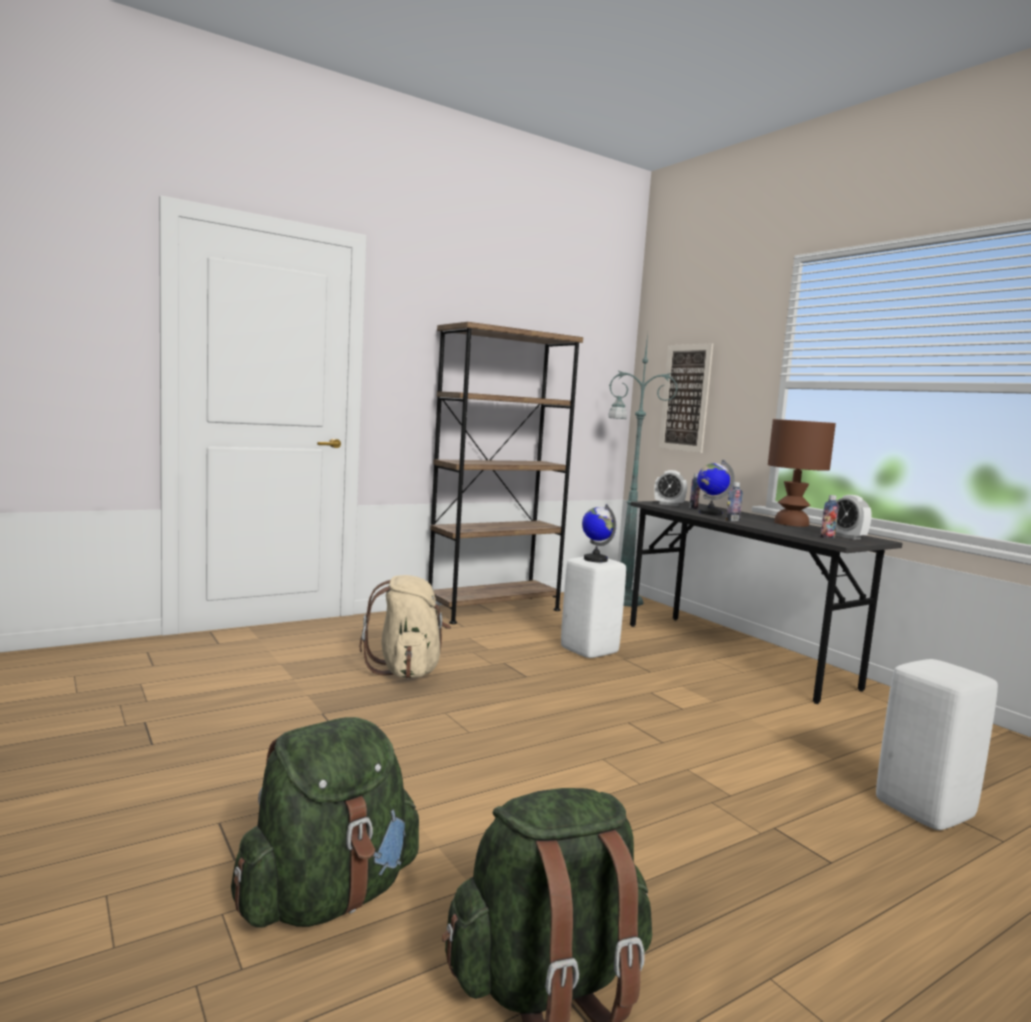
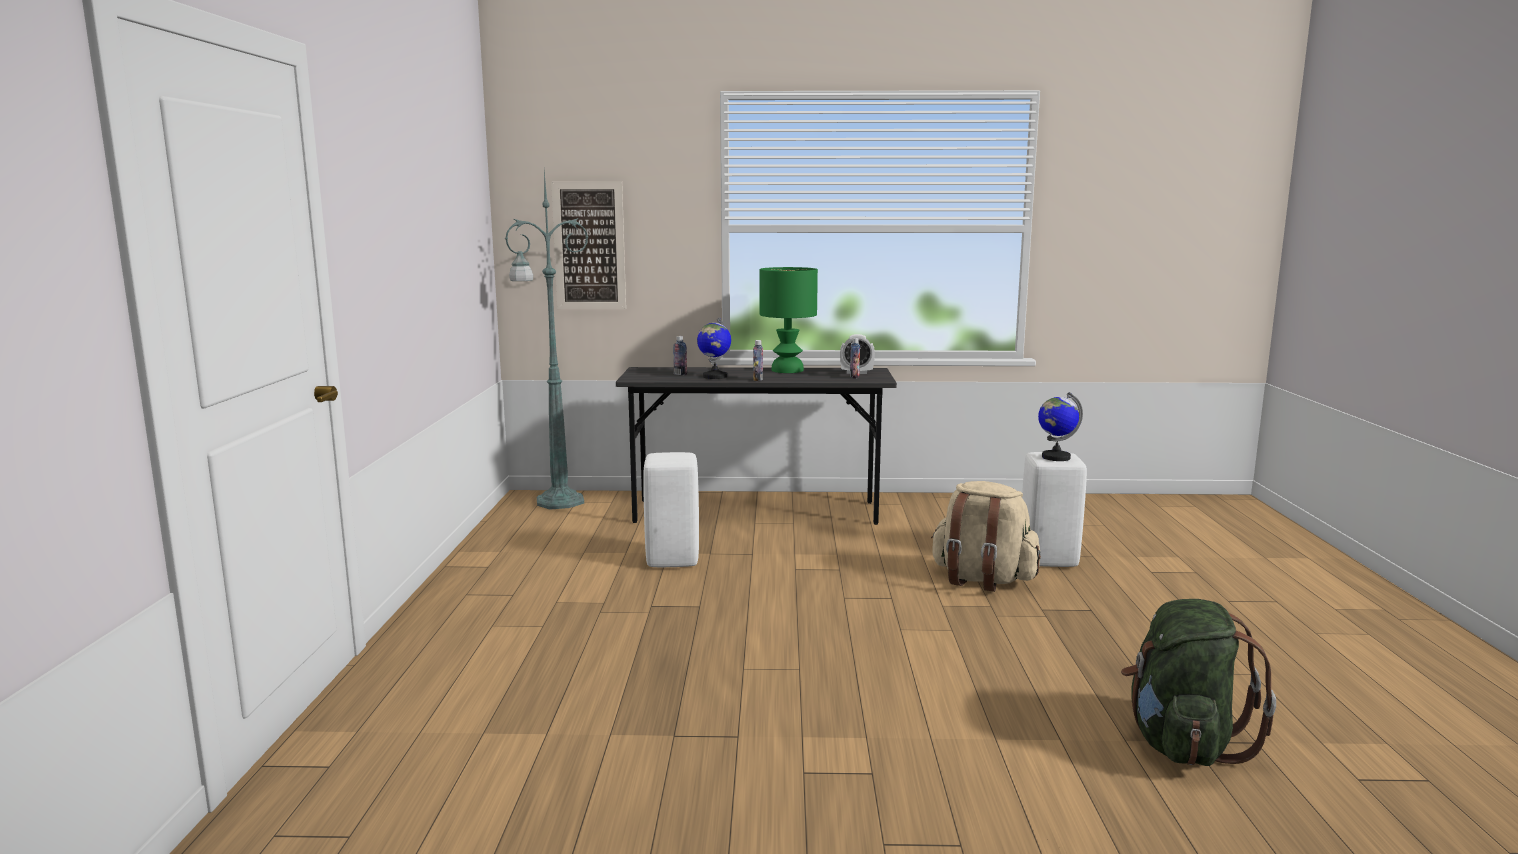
camera: 55 degrees left, 5 degrees up
(328, 897) = (1045, 806): green backpack -> none
(407, 670) = (609, 660): beige backpack -> beige backpack (982, 580)
(494, 609) = (484, 564): brown bookcase -> none
(595, 559) = (672, 457): globe -> globe (1055, 457)
(669, 504) = (651, 376): alarm clock -> none
(791, 524) = (788, 370): brown table lamp -> green table lamp

